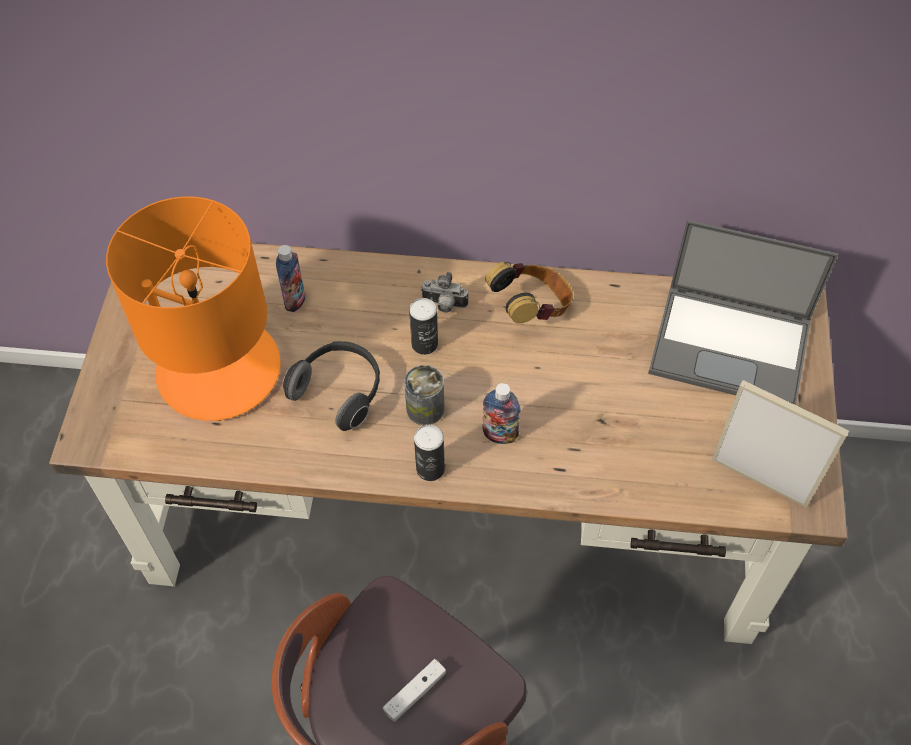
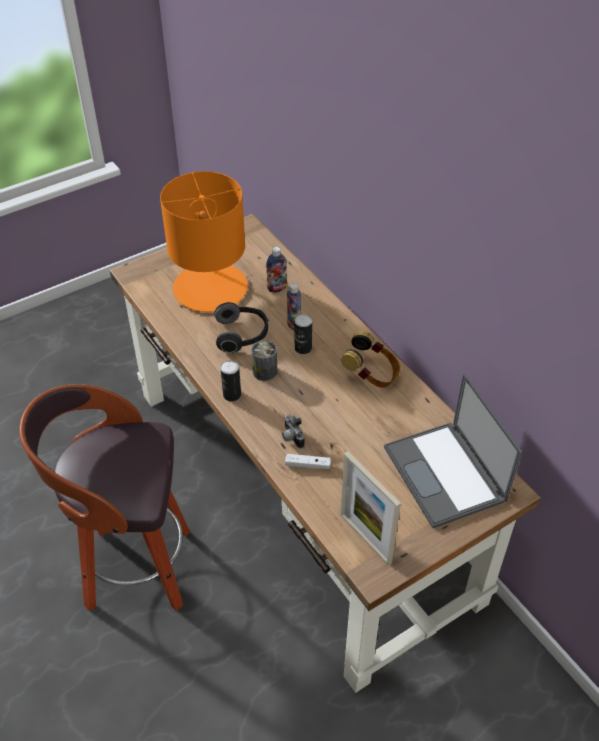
camera: 50 degrees right, 10 degrees down
(415, 693) = (111, 472): white game controller -> white game controller (308, 465)
(444, 305) = (335, 341): camera -> camera (291, 438)
(500, 435) = (279, 409): bottle -> bottle (294, 324)
(759, 481) = (365, 538): picture frame -> picture frame turned 150 degrees clockwise

